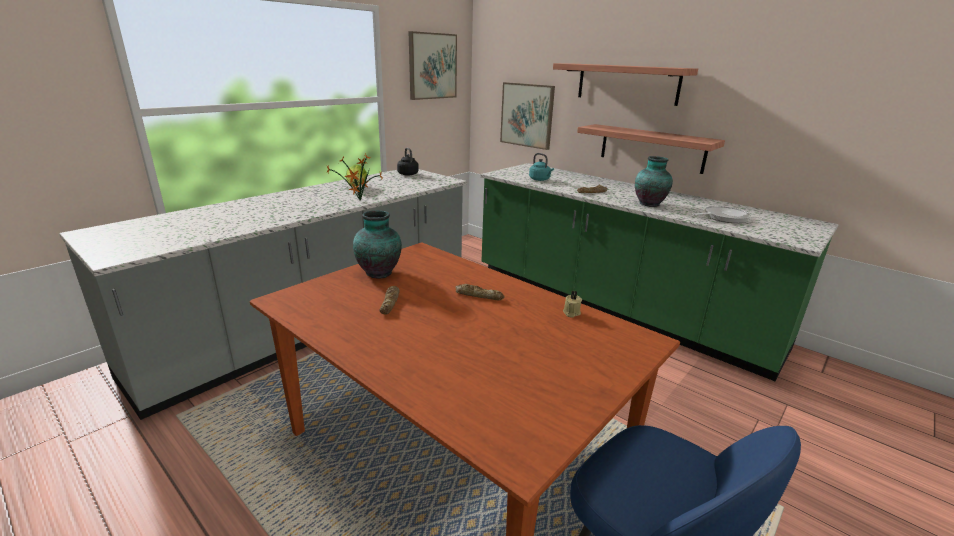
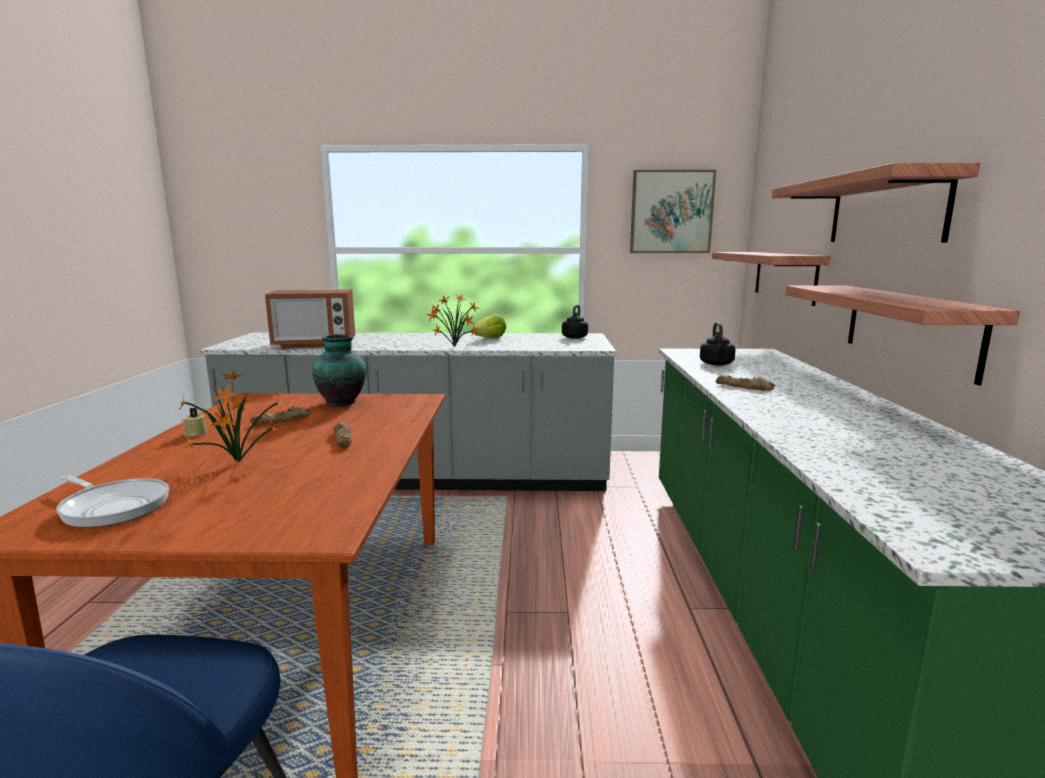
camera: 50 degrees right, 10 degrees down
(222, 228) = (315, 344): none -> microwave
(479, 338) = (241, 462): none -> potted plant
(527, 115) = (784, 276): picture -> shelf
(540, 179) = (717, 364): turquoise kettle -> black kettle
(571, 313) = (355, 481): beige candle -> beige candle (195, 434)
(649, 204) = (792, 416): vase -> none
(723, 217) = (881, 464): frying pan -> frying pan (113, 507)

